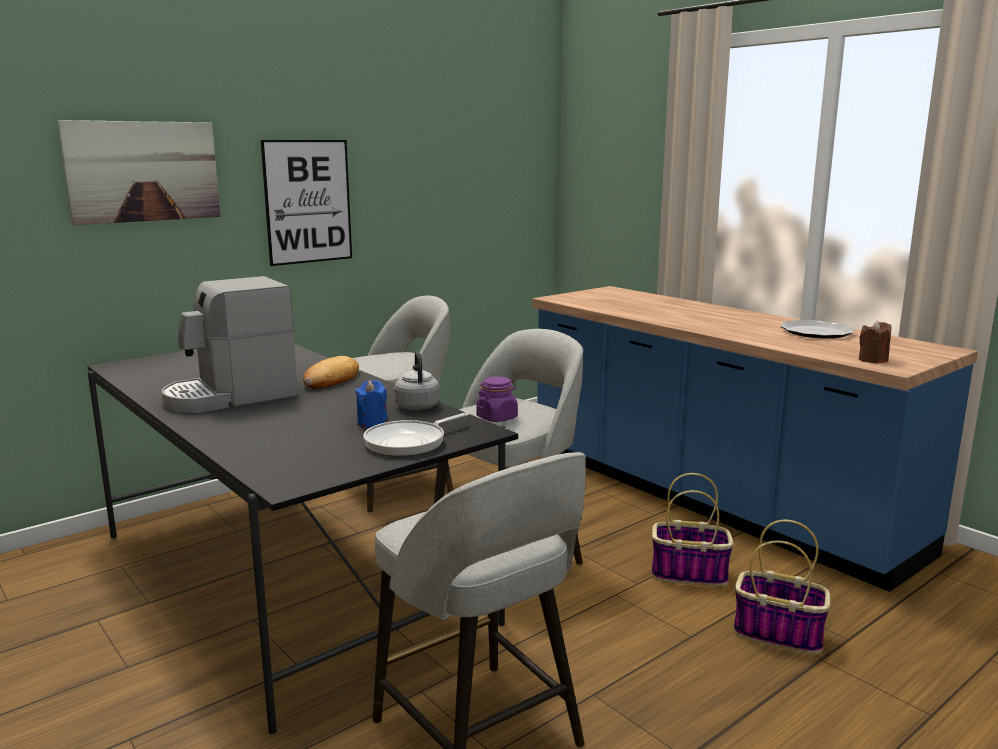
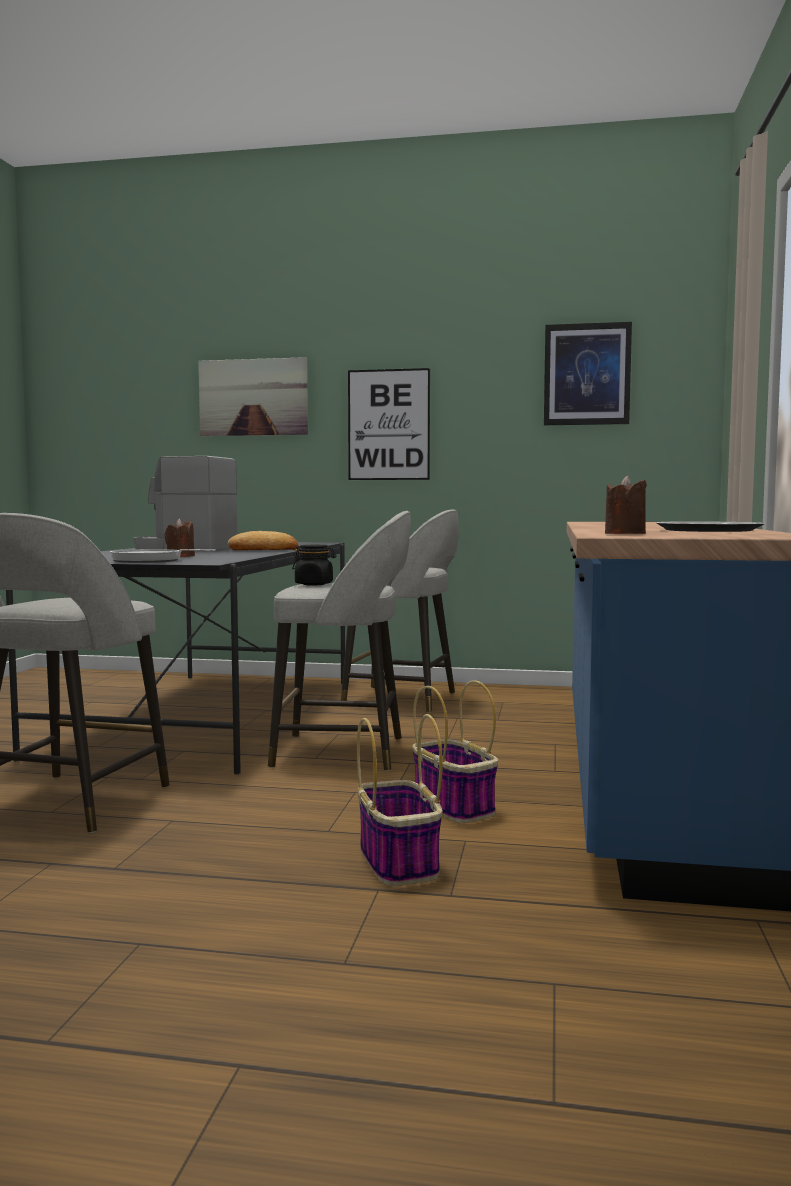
camera: 50 degrees right, 10 degrees down
(372, 423) = (180, 557): blue candle -> brown candle
(417, 406) = (239, 556): grey kettle -> none
(474, 150) = (587, 374): none -> picture
(497, 418) = (314, 584): purple jar -> black jar

